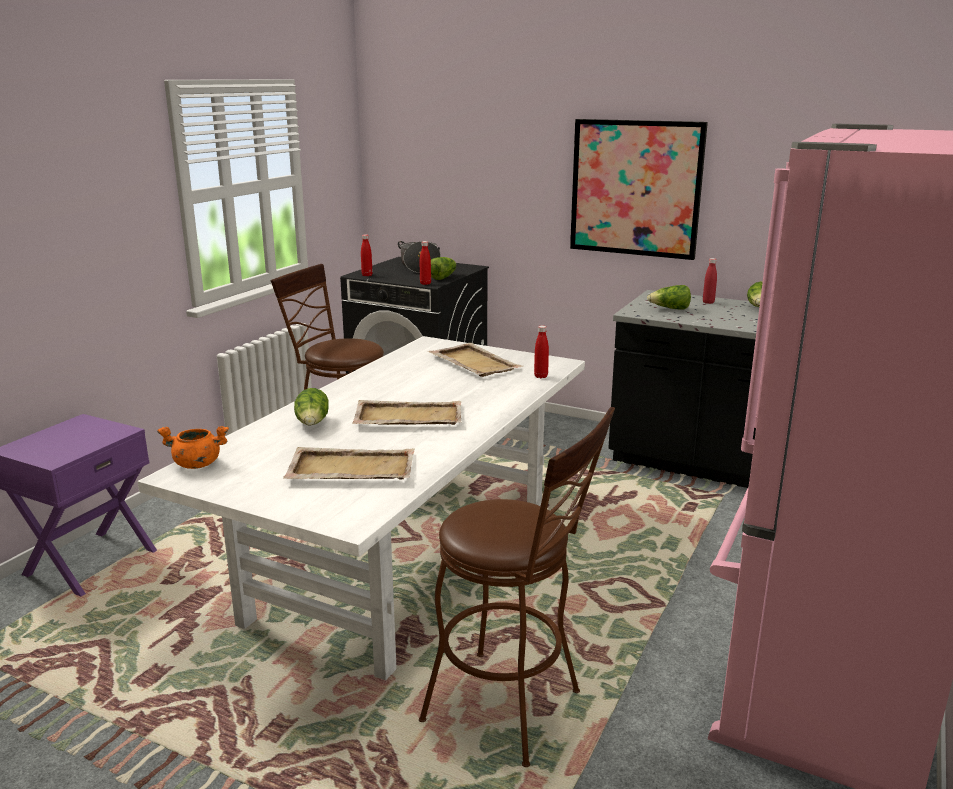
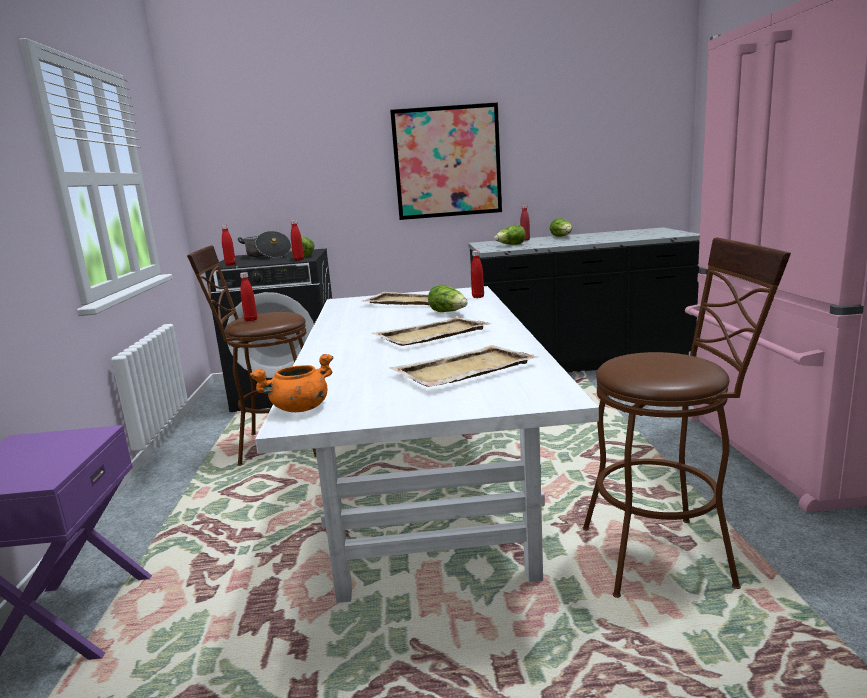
camera: 30 degrees left, 5 degrees down
(313, 424) = (356, 357): lettuce -> lettuce (449, 312)
(328, 346) = (251, 320): none -> red bottle

